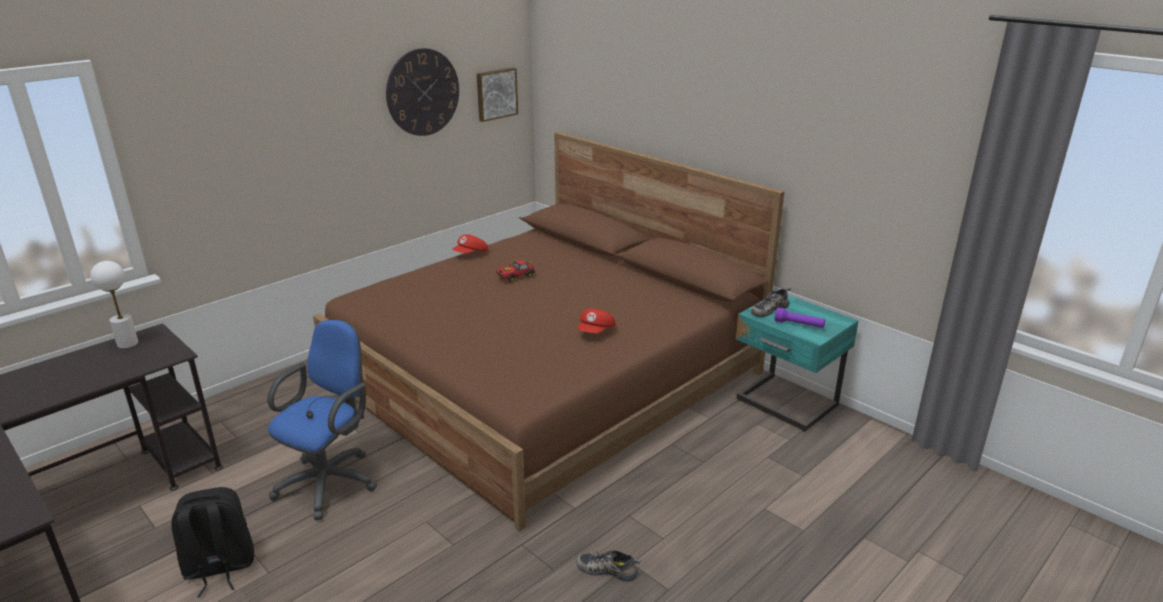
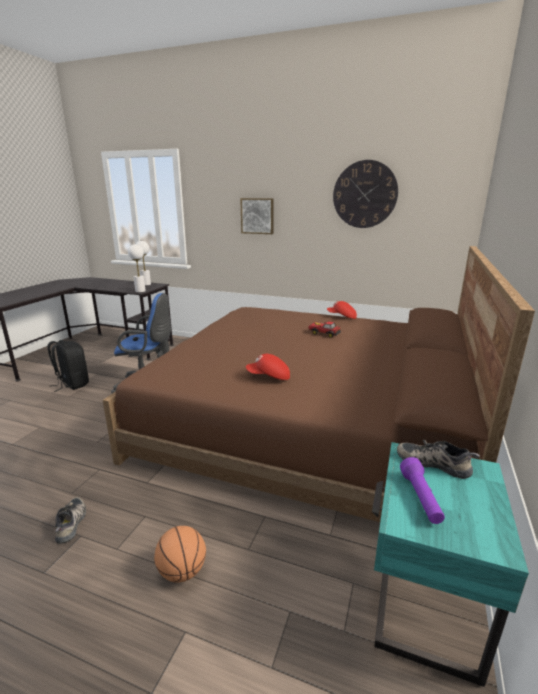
camera: 65 degrees right, 5 degrees down
(174, 353) = (140, 291): none -> white table lamp
(496, 94) = (437, 207): picture -> picture (257, 216)
(709, 501) = (182, 571): none -> basketball

